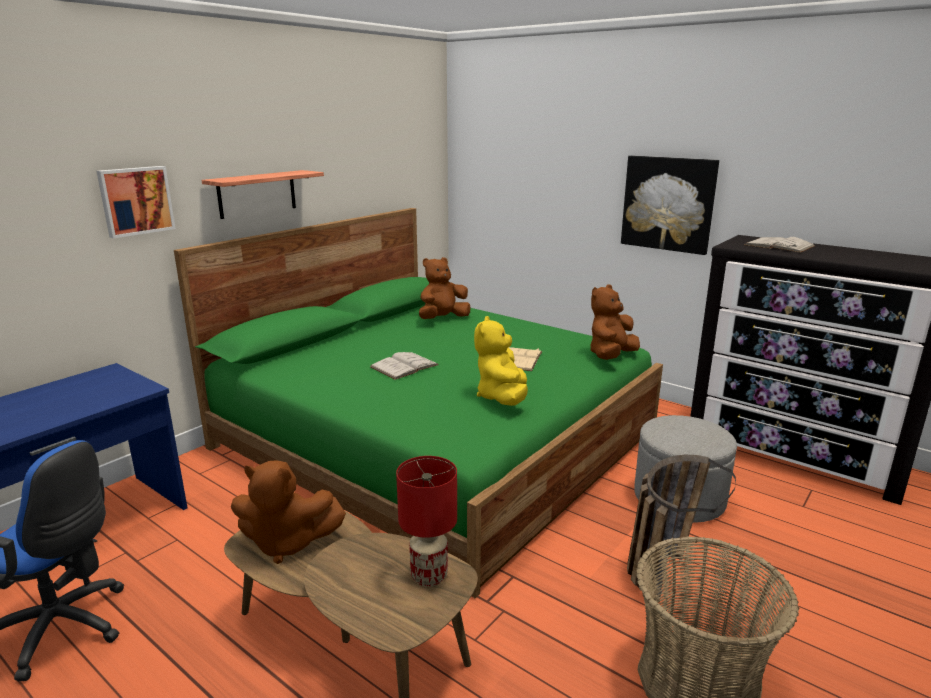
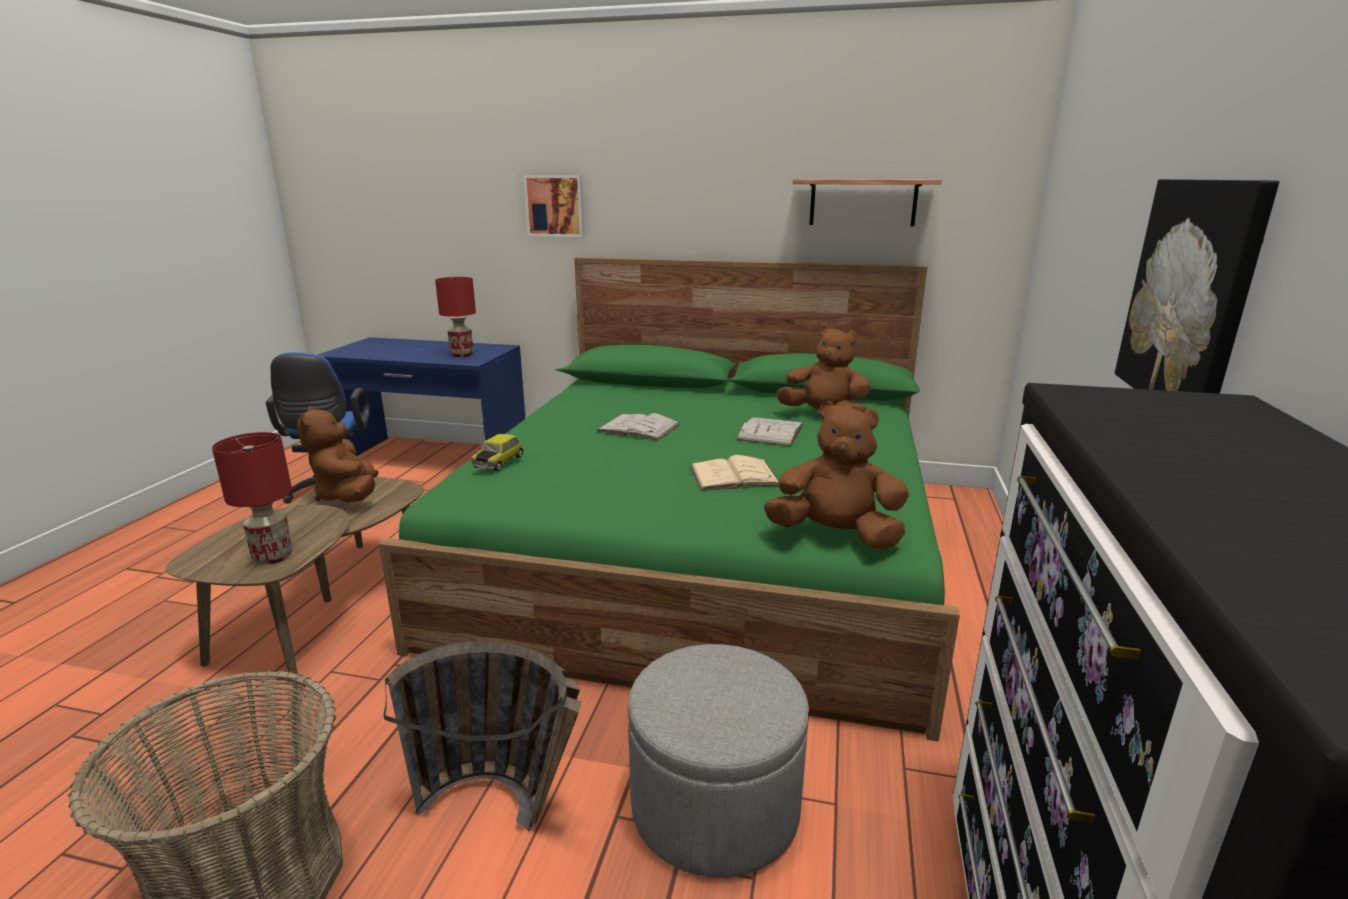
camera: 65 degrees right, 0 degrees up
(104, 391) = (462, 355): none -> red table lamp
(257, 194) = (681, 214): shelf -> shelf (863, 202)
(430, 418) = (498, 462): none -> toy car
(502, 397) = (592, 487): yellow plush toy -> none
(779, 245) = (1206, 430): white book -> white book (770, 432)

